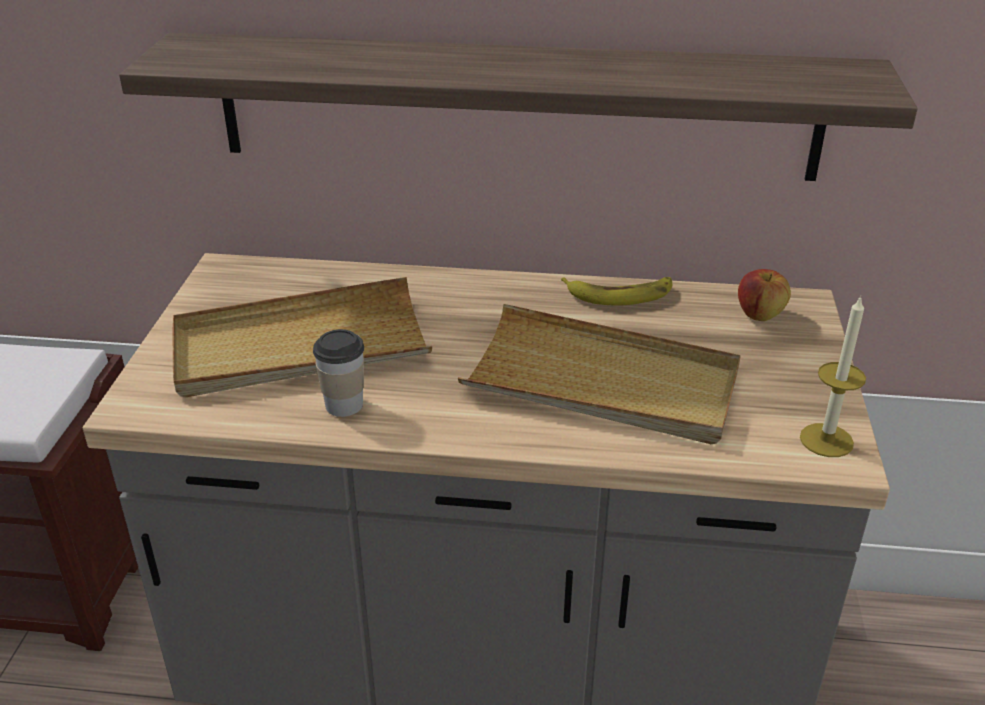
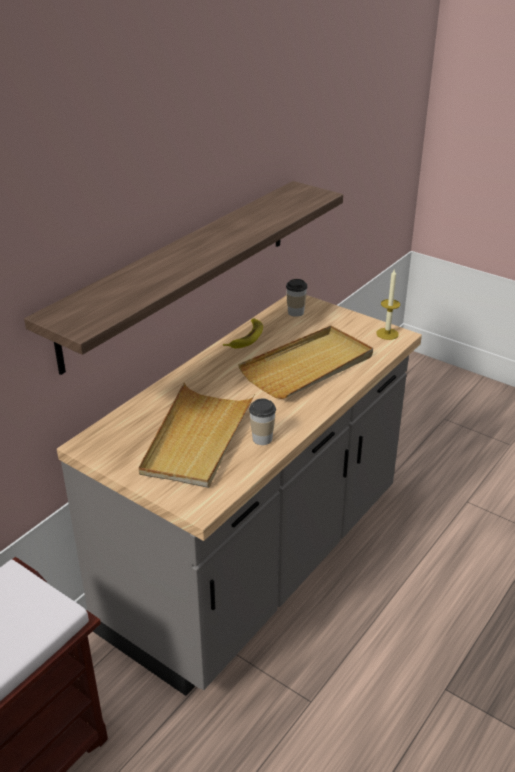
camera: 60 degrees left, 0 degrees up
(759, 315) = (295, 312): apple -> cup

